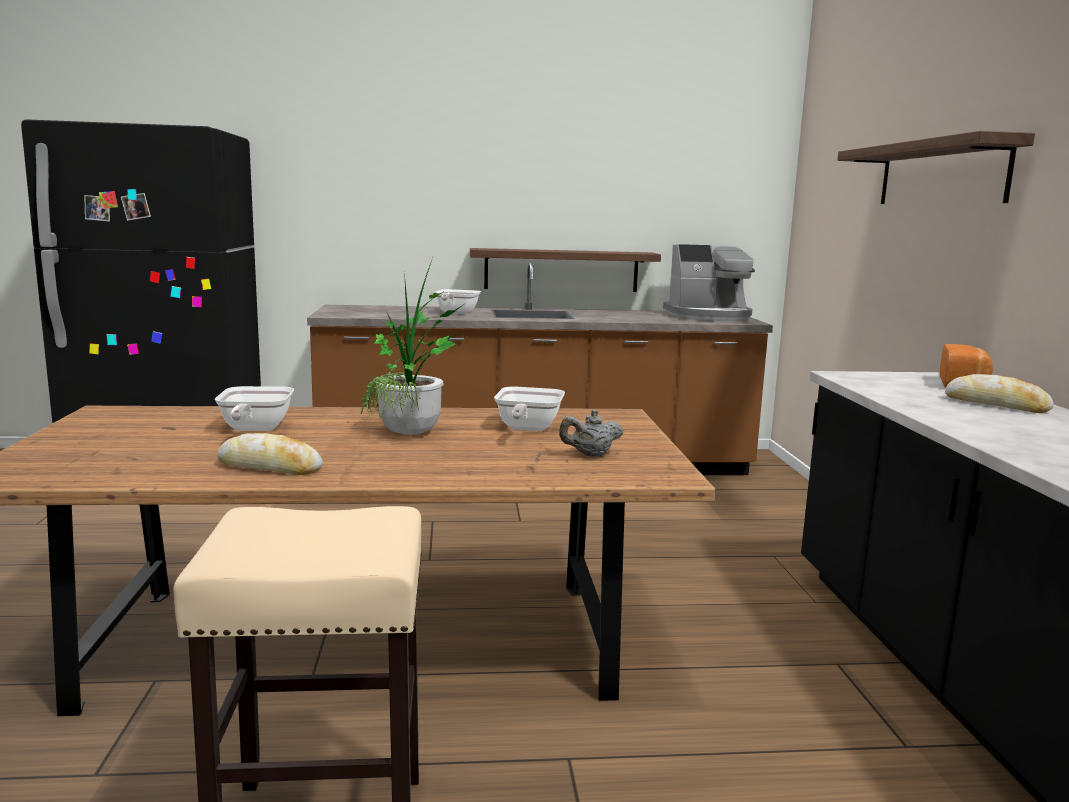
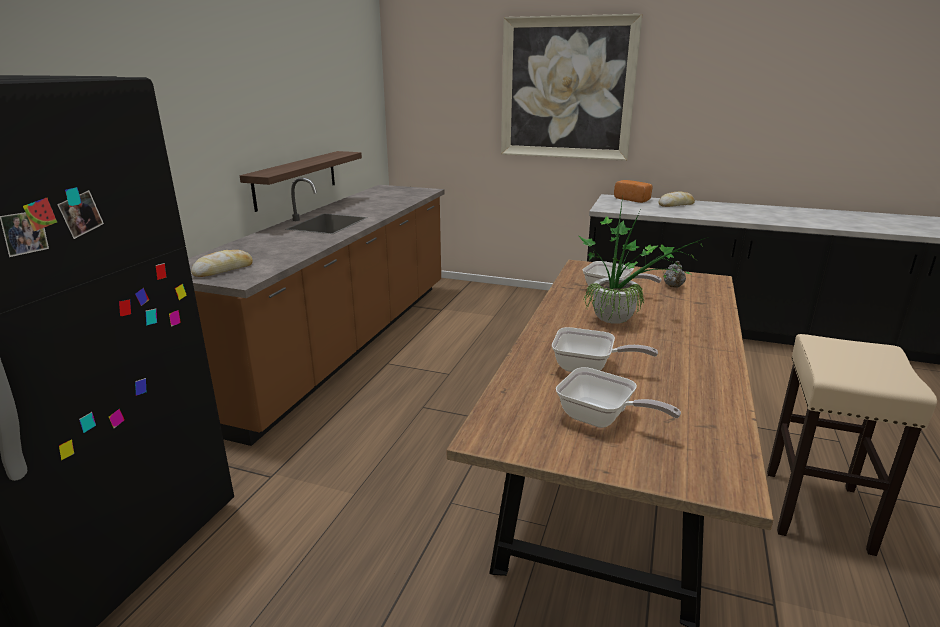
camera: 65 degrees left, 10 degrees up
(270, 467) = (697, 369): bread -> bread (224, 270)
(455, 313) = (294, 240): frying pan -> frying pan (601, 419)
(709, 316) = (395, 192): coffee machine -> none
(941, 174) = (567, 89): shelf -> picture

